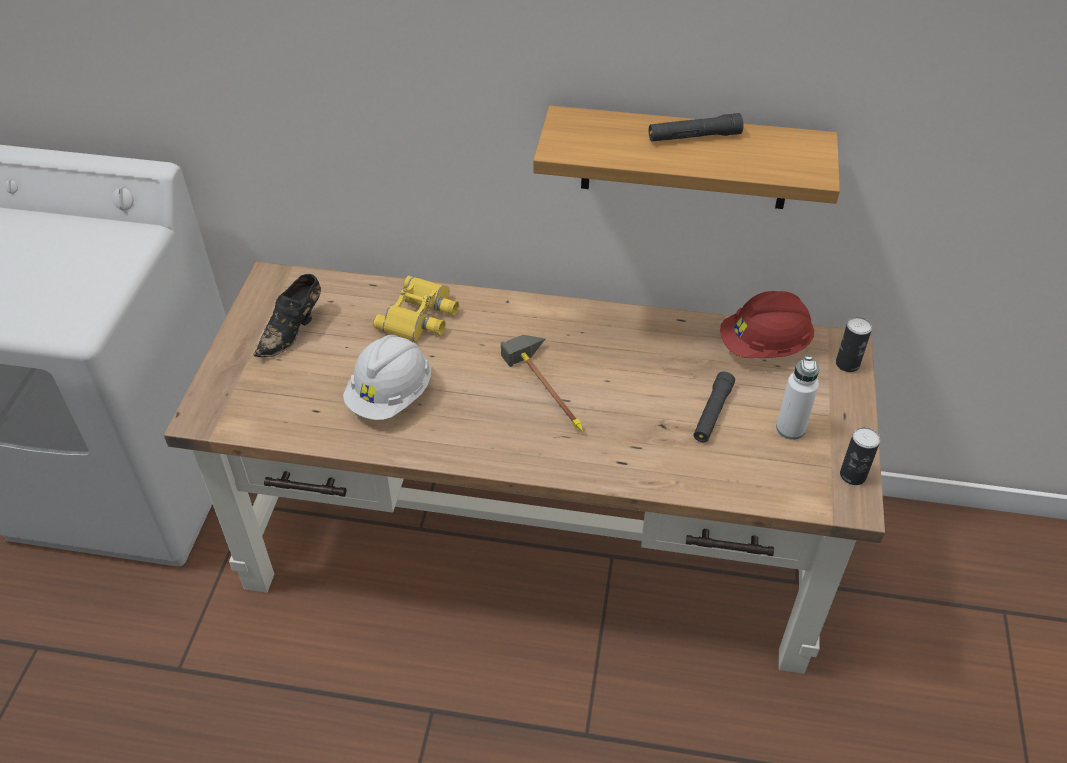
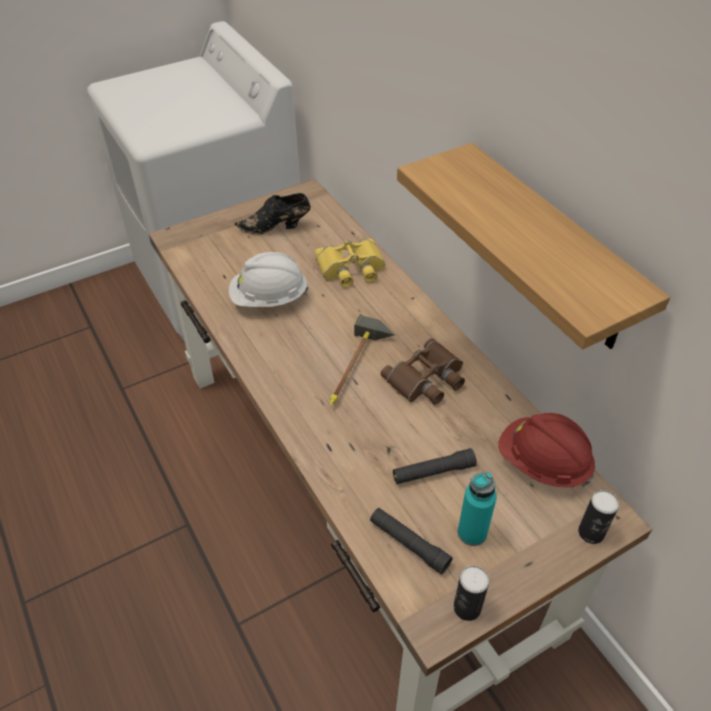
camera: 50 degrees right, 0 degrees up
(612, 353) = (427, 379): none -> brown binoculars
(694, 137) = (536, 223): black flashlight -> black flashlight (409, 544)
(790, 428) = (472, 533): white bottle -> turquoise bottle

